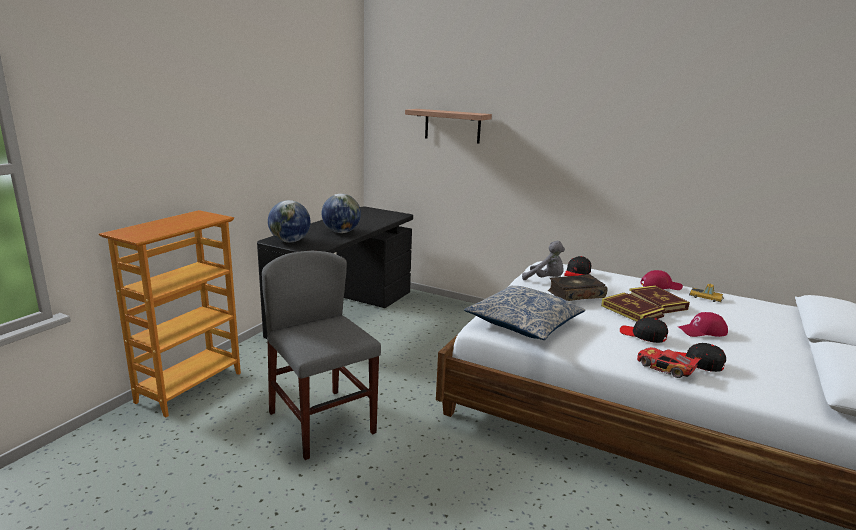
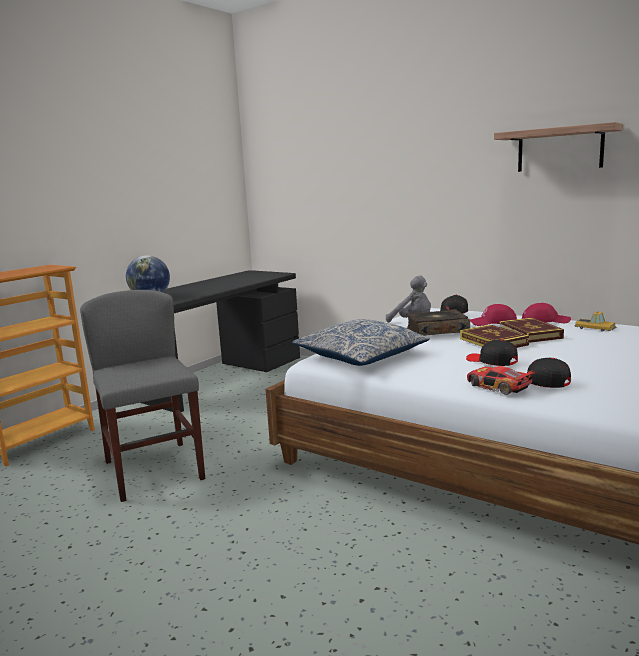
camera: 10 degrees right, 5 degrees down
(341, 232) = (208, 289): globe -> none
(452, 126) = (326, 175): shelf -> shelf (560, 149)
(702, 331) = (568, 355): red cap -> red cap (493, 322)

